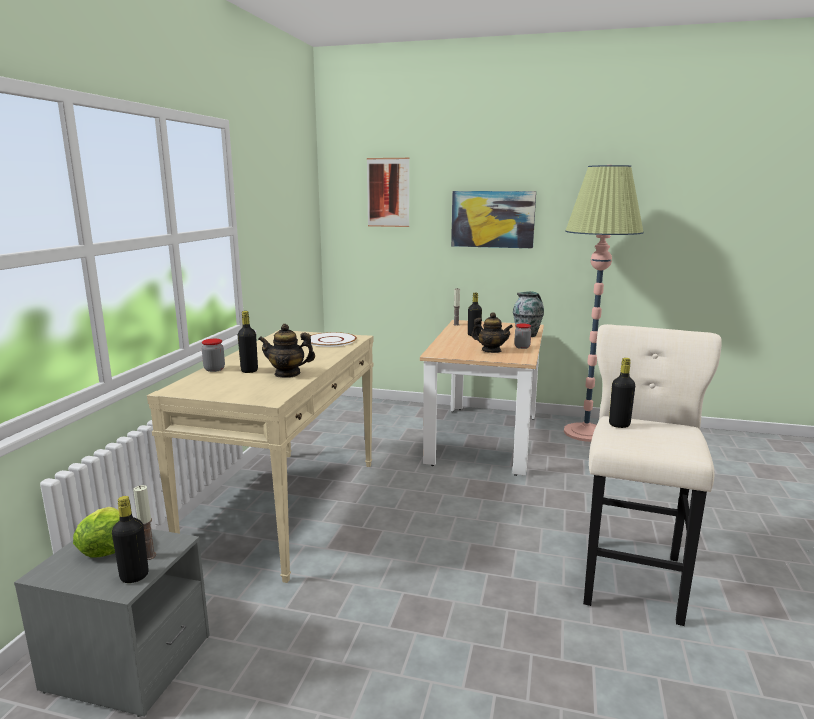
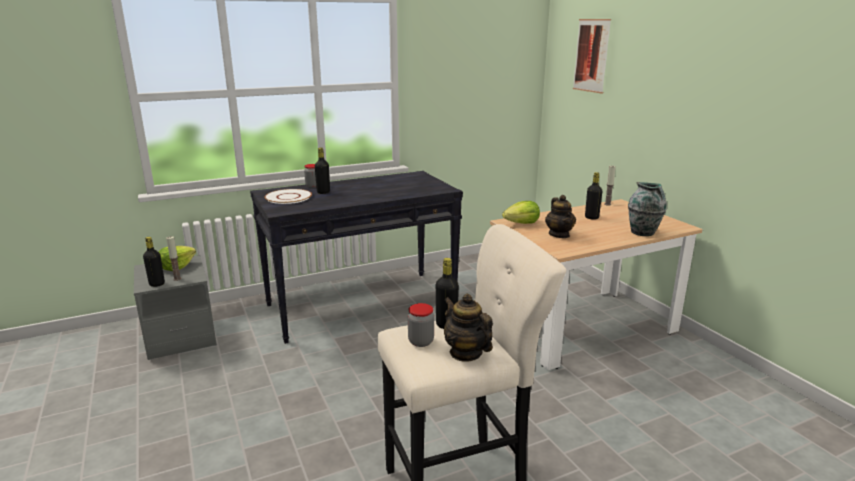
camera: 50 degrees right, 5 degrees up
(287, 374) = (332, 200): teapot -> teapot (466, 353)
(287, 506) = (362, 304): beige console table -> black console table
(331, 341) = (424, 187): white plate -> white plate (288, 197)
(447, 351) = (522, 223): none -> lettuce
(492, 219) = (674, 93): picture -> none
(522, 347) = (599, 241): jar -> jar (421, 341)
(585, 433) = (699, 371): floor lamp -> none

